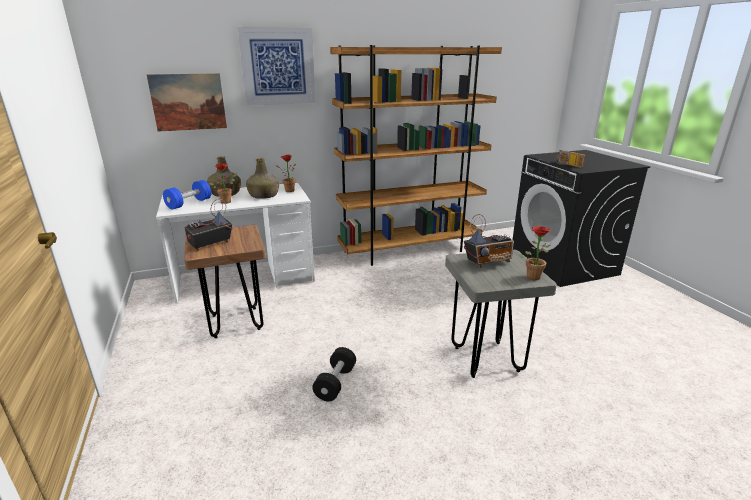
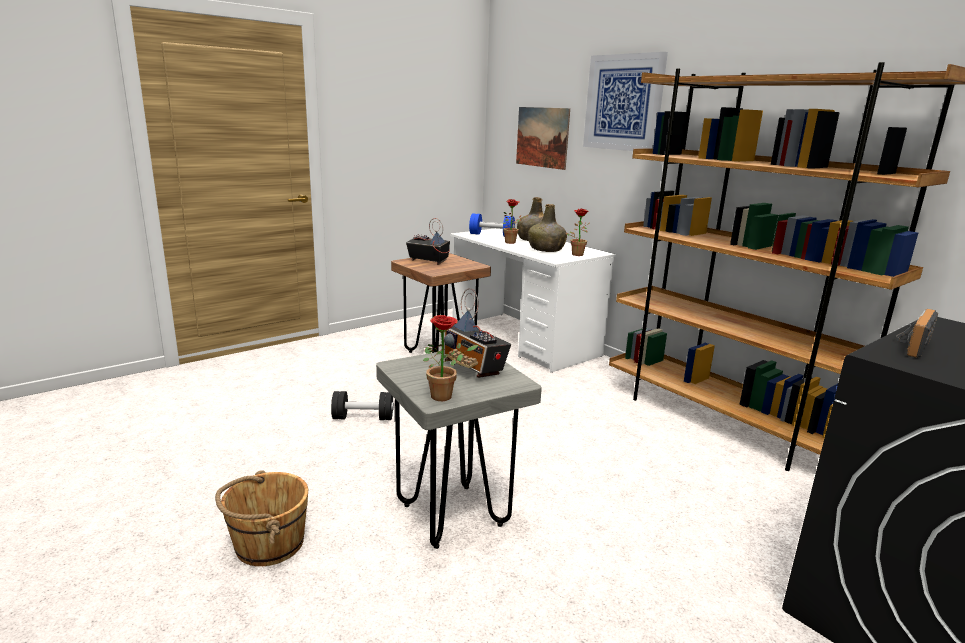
camera: 70 degrees right, 5 degrees down
(513, 453) = (268, 544): none -> brown bucket

